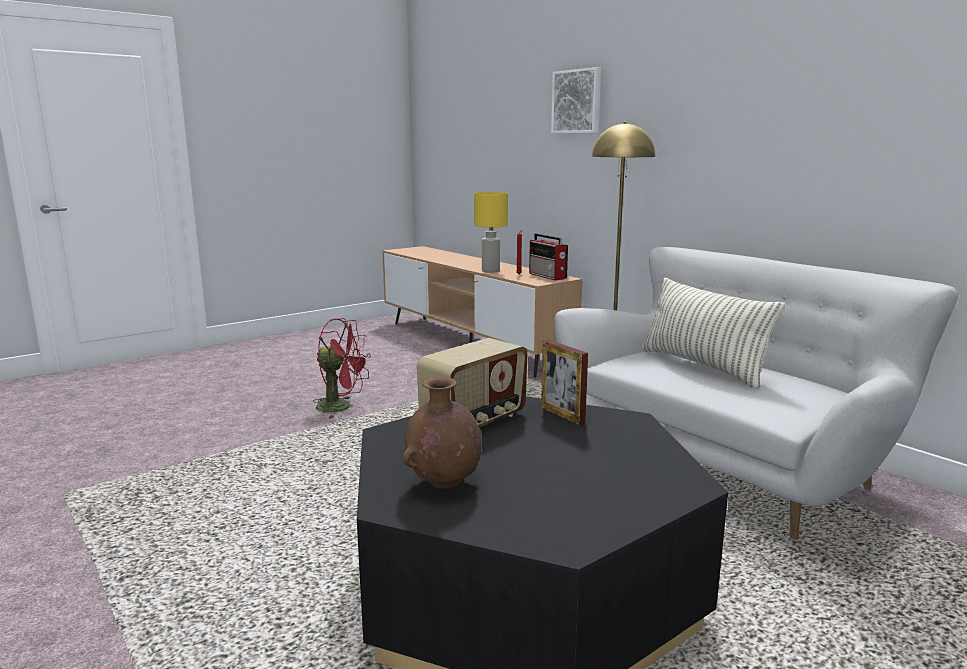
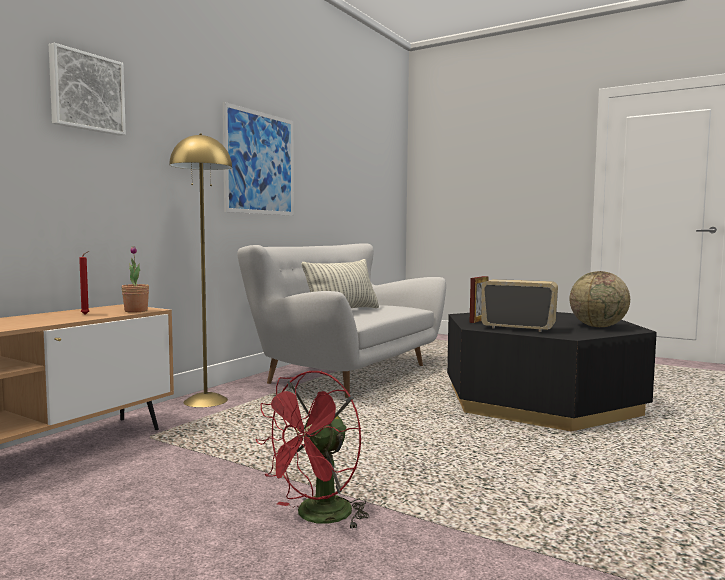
camera: 110 degrees left, 10 degrees down
(341, 407) = (317, 517): red fan -> red fan turned 135 degrees counterclockwise
(443, 483) = (598, 326): brown vase -> globe
(490, 271) = (50, 321): yellow table lamp -> none
(530, 280) = (136, 311): none -> potted plant
(548, 276) = (105, 309): radio -> none
(765, 135) = (260, 163): none -> picture

